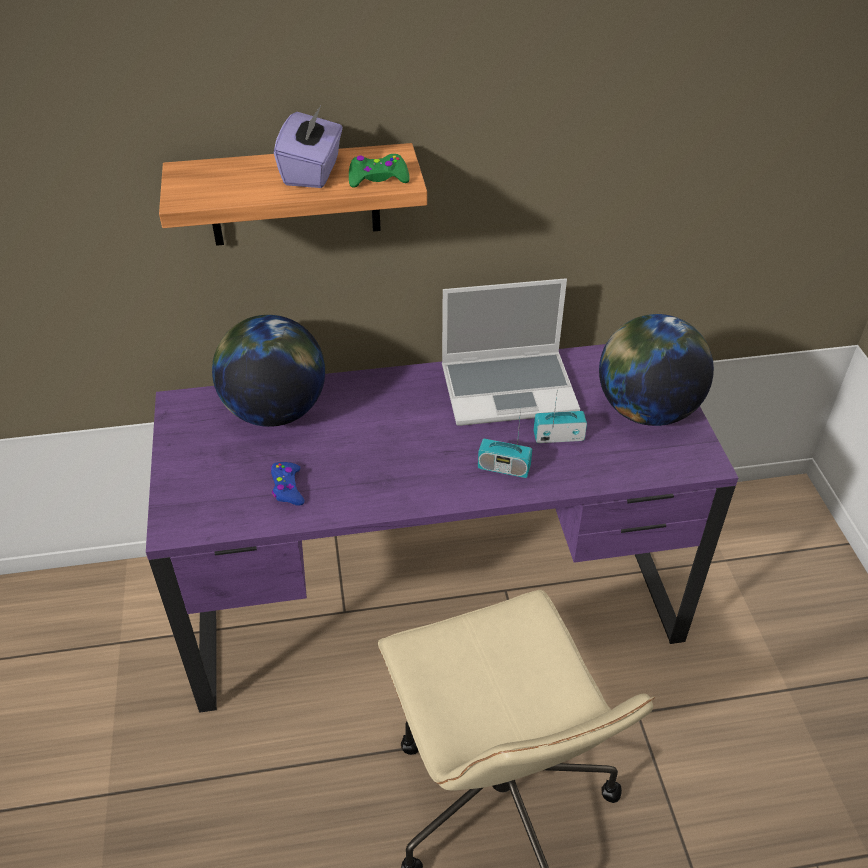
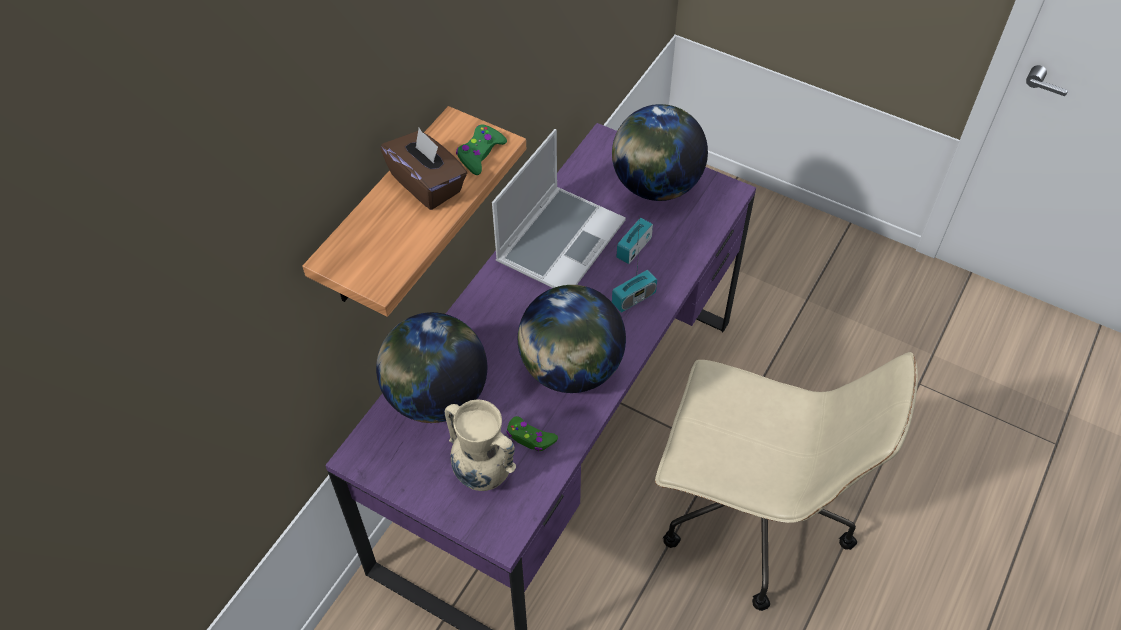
camera: 50 degrees left, 10 degrees up
(224, 482) = (484, 475): none -> beige vase
(287, 488) = (530, 438): blue game controller -> green game controller
(312, 172) = (427, 184): purple tissue box -> brown tissue box
(384, 472) = (571, 369): none -> globe

